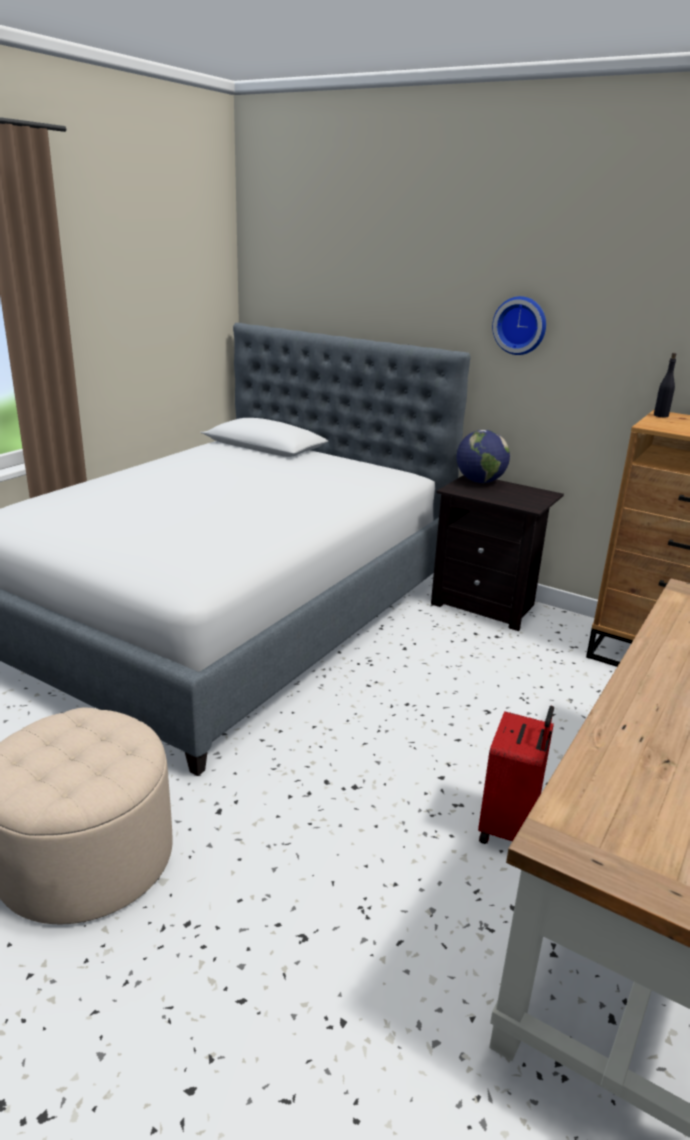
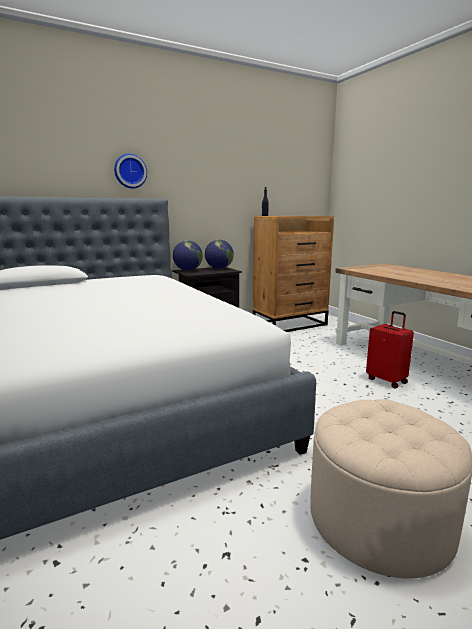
camera: 60 degrees left, 10 degrees down
(520, 325) = (187, 182): wall clock -> wall clock (130, 171)
(532, 495) = (219, 268): none -> globe

